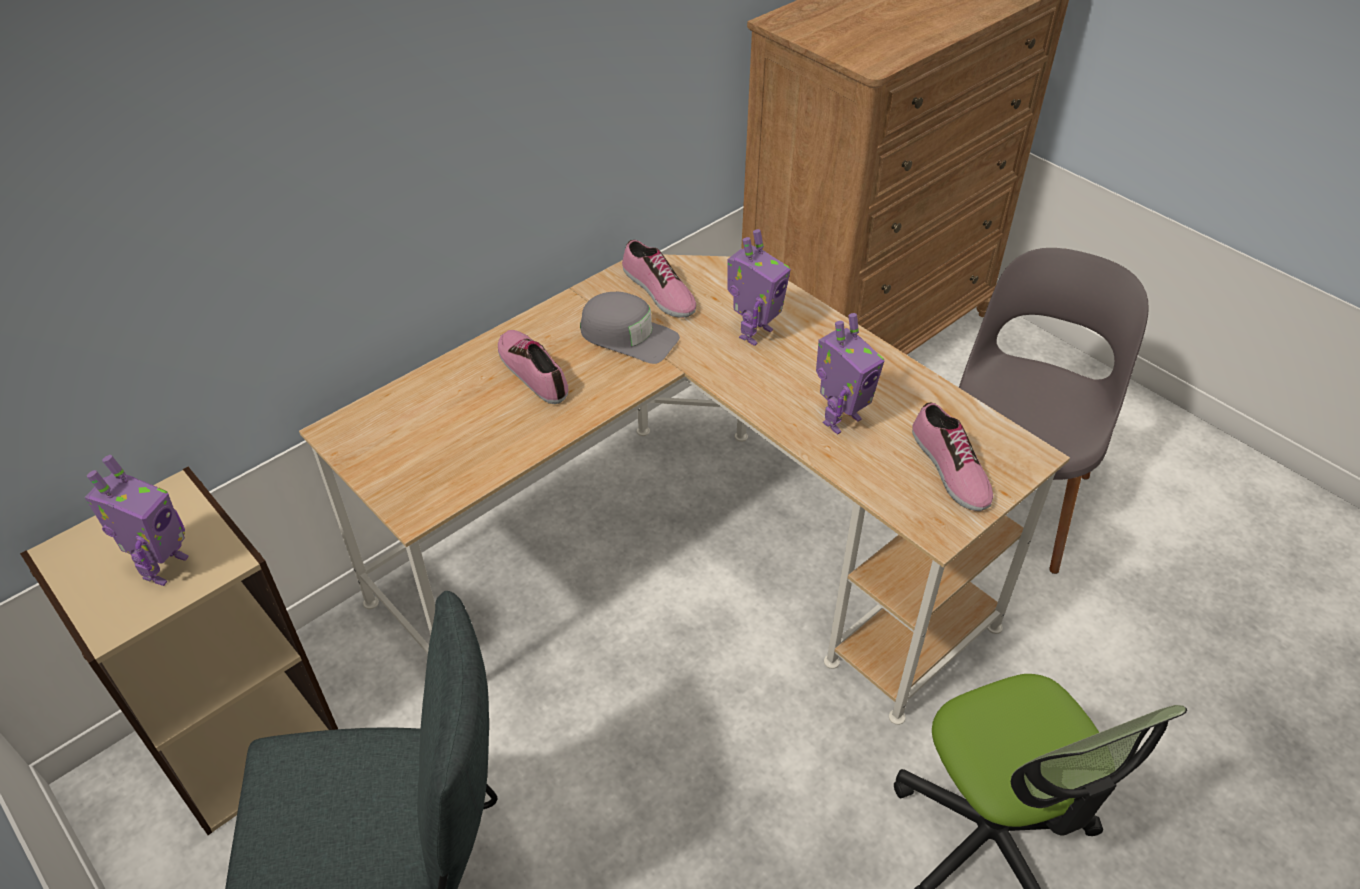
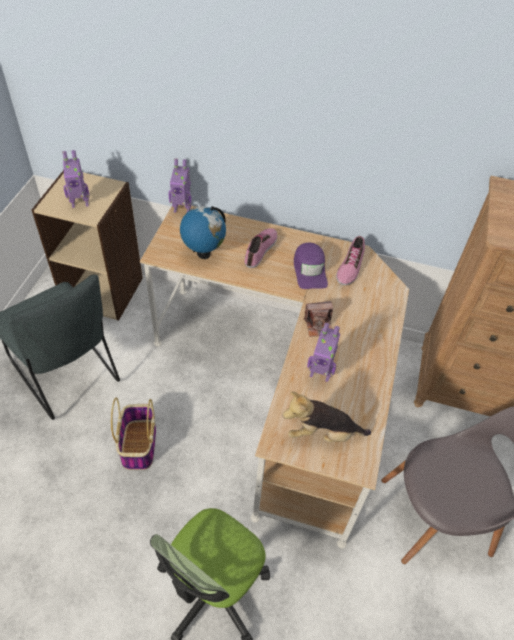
camera: 55 degrees right, 5 degrees up
(473, 446) = (203, 253): none -> globe
(628, 336) = (310, 270): grey cap -> purple cap
(653, 831) = (138, 444): none -> basket
(747, 378) = (318, 325): none -> camera
(753, 333) = (353, 314): toy robot -> toy robot (182, 209)
(949, 468) = (322, 433): shoe -> plush toy

